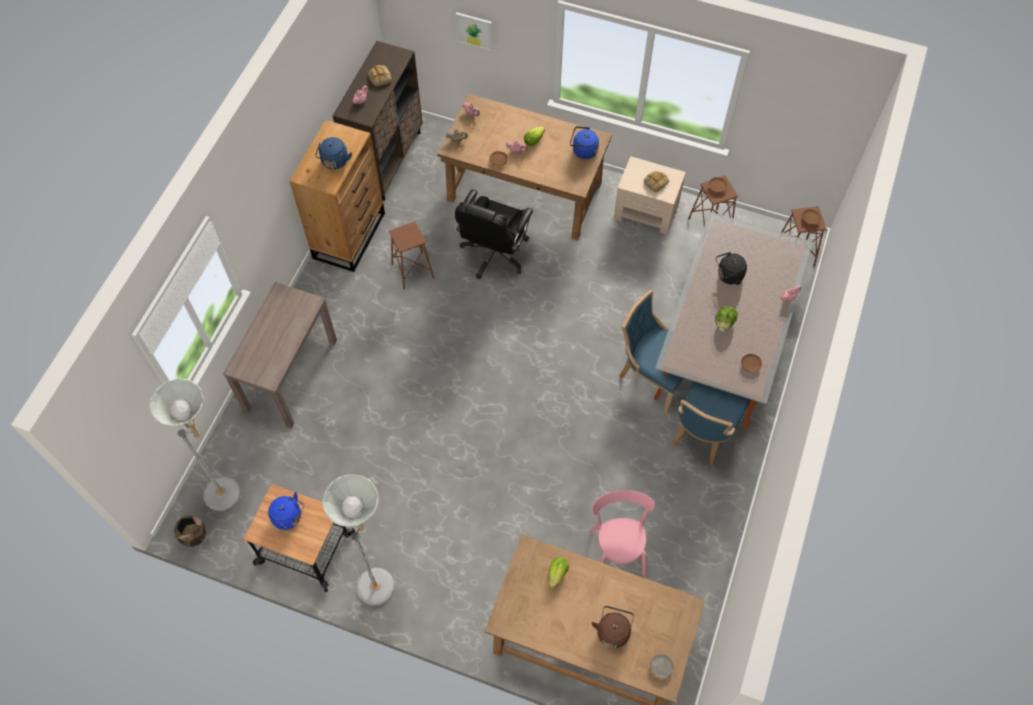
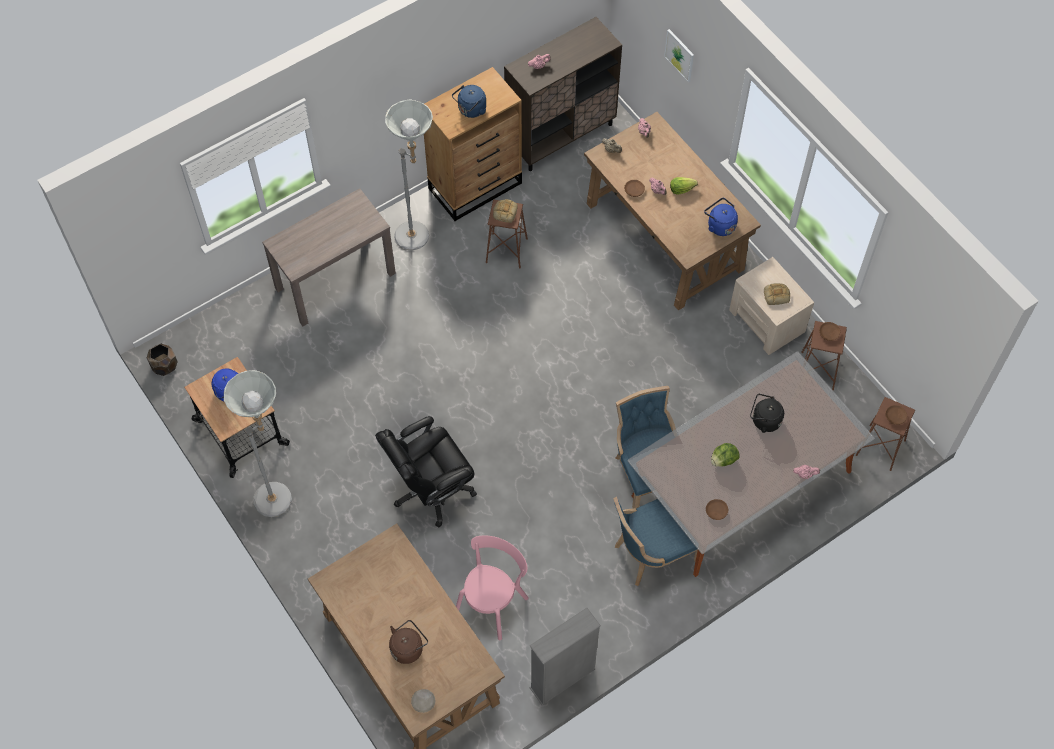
camera: 35 degrees right, 0 degrees up
(230, 492) = (217, 348): grey floor lamp -> grey floor lamp (419, 238)
(379, 77) = (571, 53): bread -> bread (505, 212)
(494, 253) = (591, 277): black office chair -> black office chair (431, 489)
(557, 573) = (400, 573): lettuce -> none
(715, 573) = (562, 678): none -> grey bookcase

